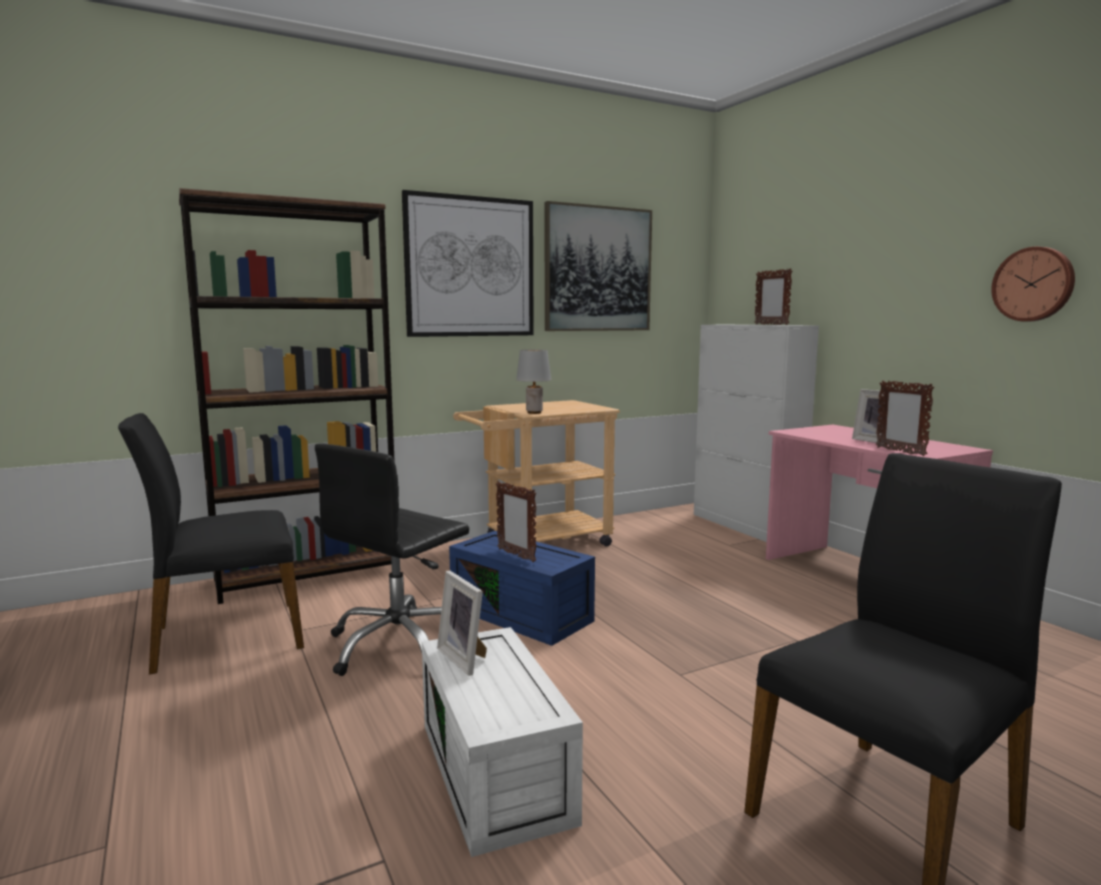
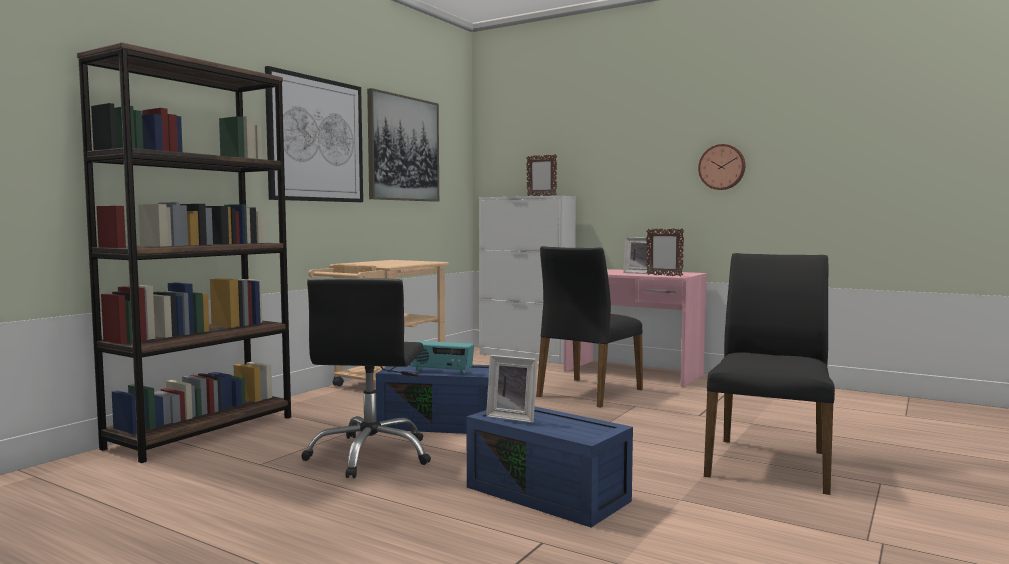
camera: 30 degrees left, 5 degrees down
(226, 636) = (196, 479): black chair -> black chair (588, 393)
(498, 772) = (550, 494): white storage box -> blue storage box
(516, 555) = (441, 371): picture frame -> radio
(534, 412) = (391, 265): grey table lamp -> none

